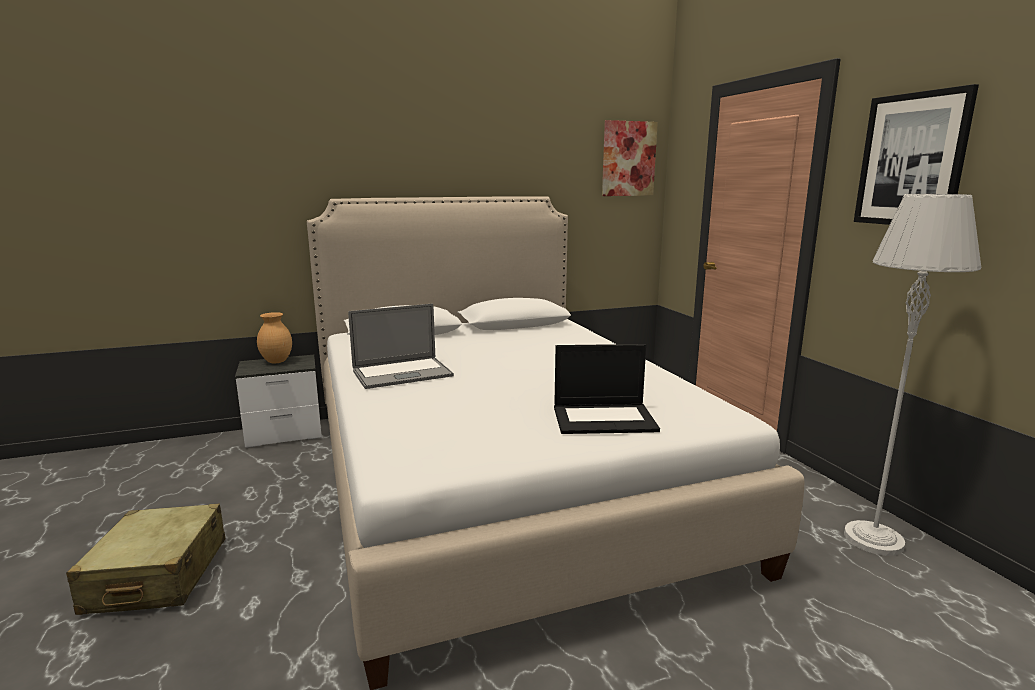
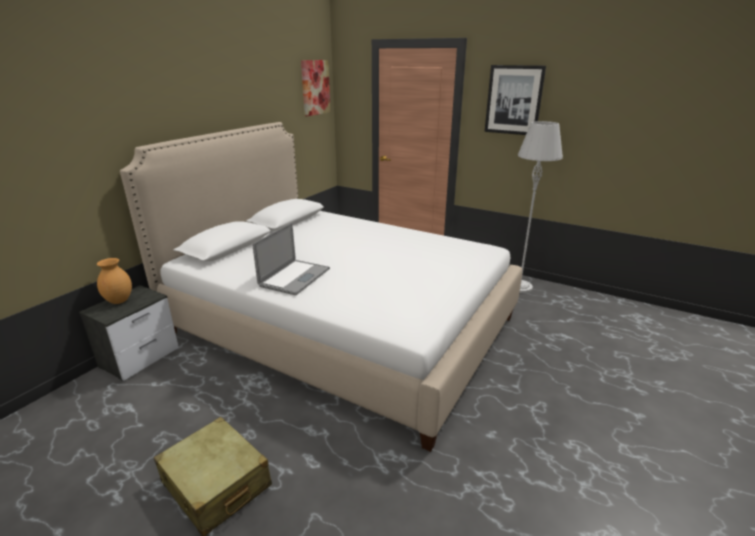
camera: 40 degrees left, 10 degrees up
(605, 418) = (447, 267): laptop -> none

